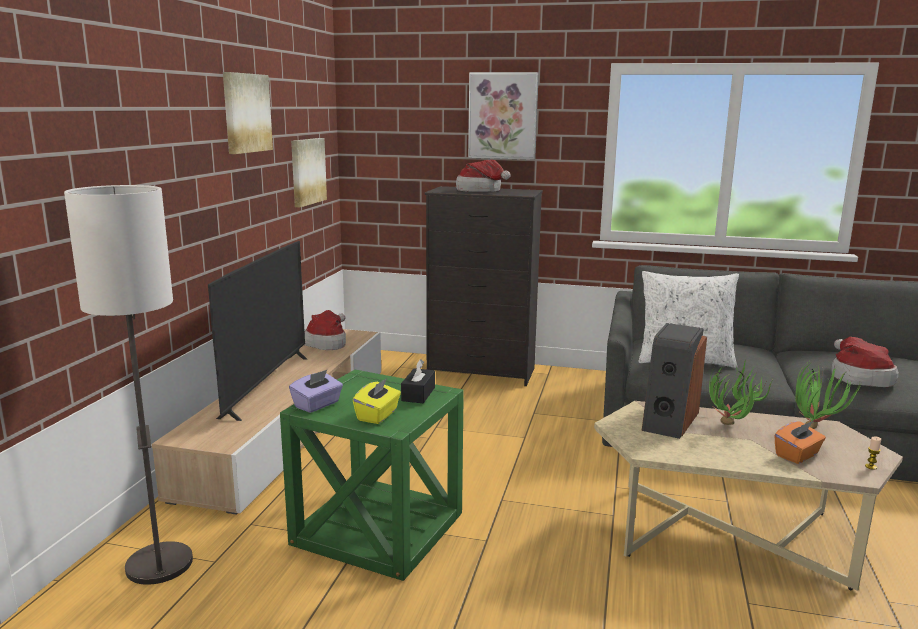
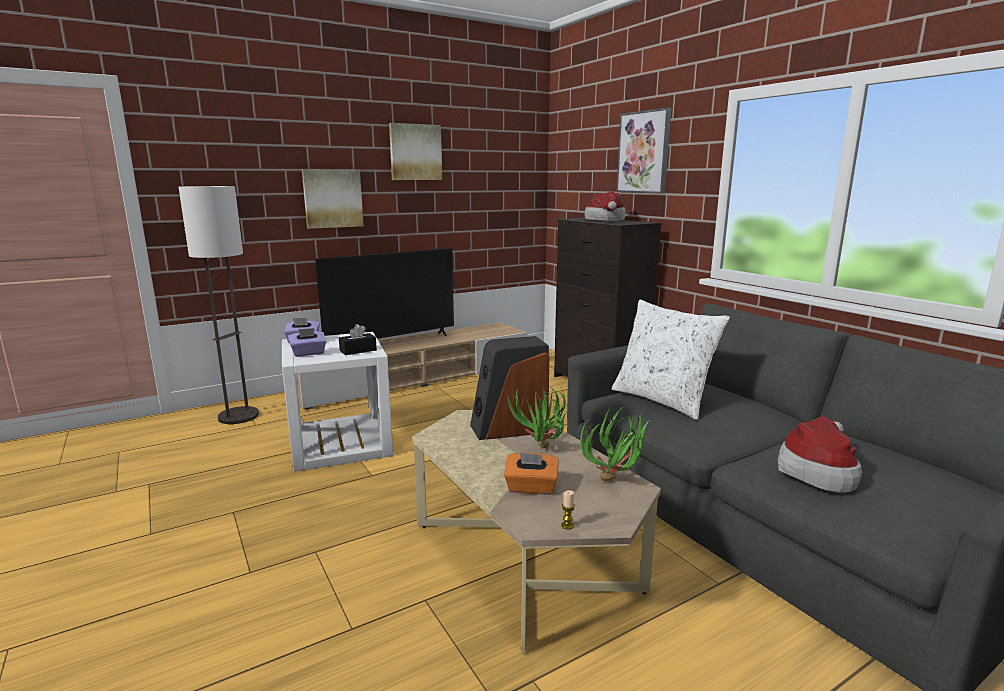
camera: 45 degrees right, 0 degrees up
(307, 171) = (495, 200): picture -> picture (332, 198)
(327, 343) = (480, 330): hat -> none
(378, 415) = (308, 353): yellow tissue box -> purple tissue box
(378, 528) = (340, 443): green side table -> white side table

